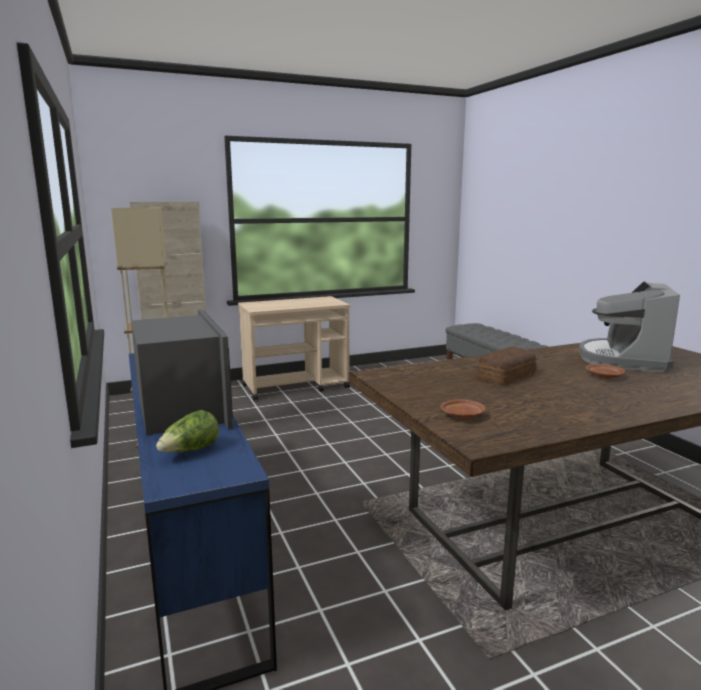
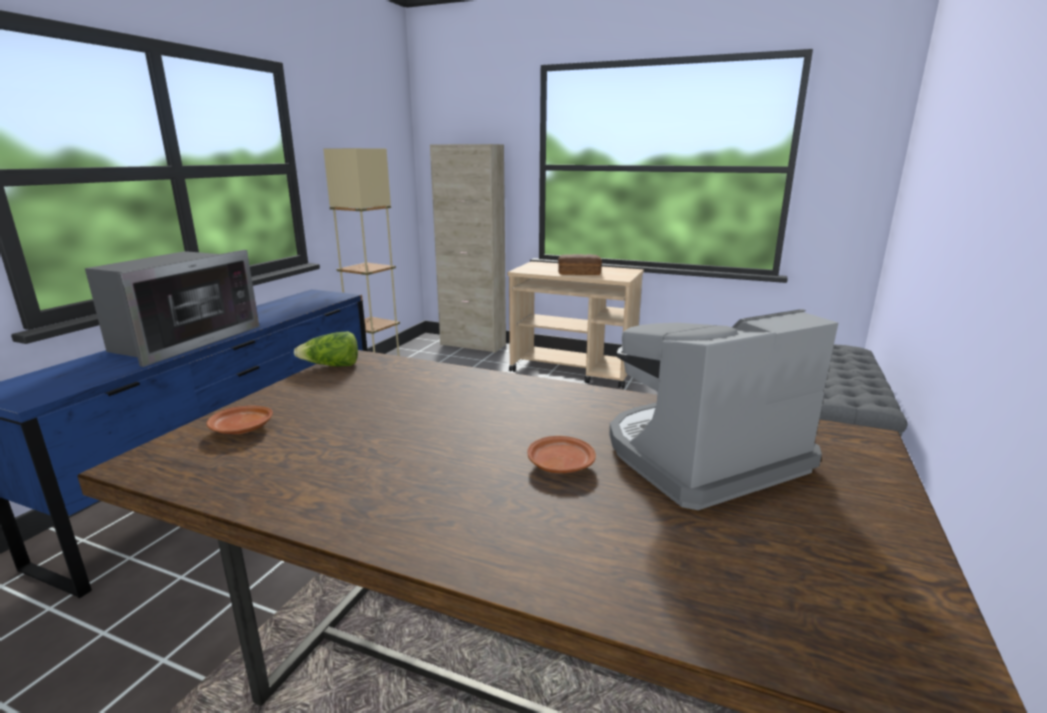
camera: 45 degrees right, 5 degrees up
(190, 451) = (75, 372): lettuce -> lettuce (331, 366)
(505, 376) = (448, 408): bread -> bread (578, 273)

